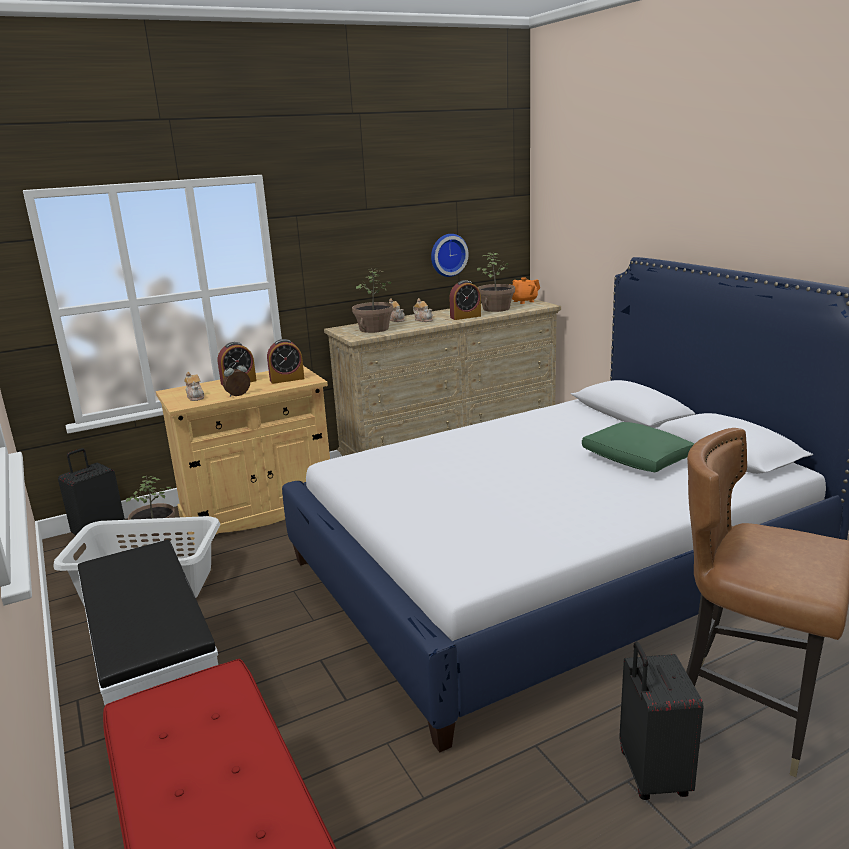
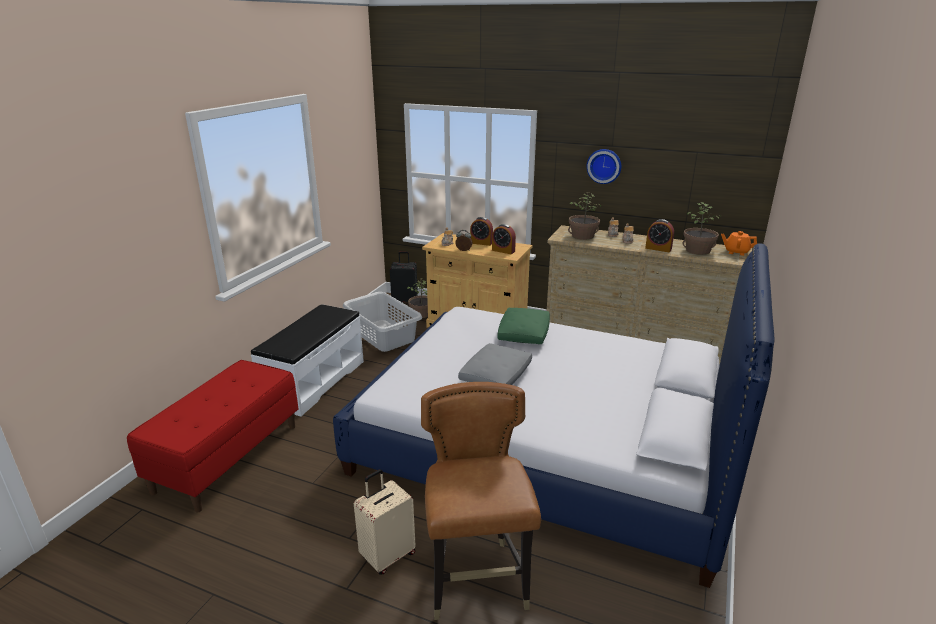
camera: 50 degrees right, 5 degrees up
(447, 255) = (678, 195): wall clock -> wall clock (604, 166)
(522, 494) = (495, 376): none -> grey pillow
(637, 460) = (602, 400): green pillow -> green pillow (524, 334)
(651, 775) = (387, 555): black suitcase -> beige suitcase

